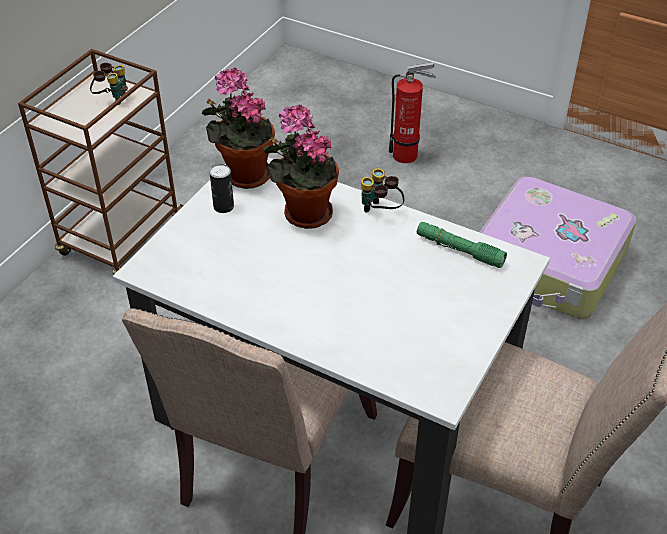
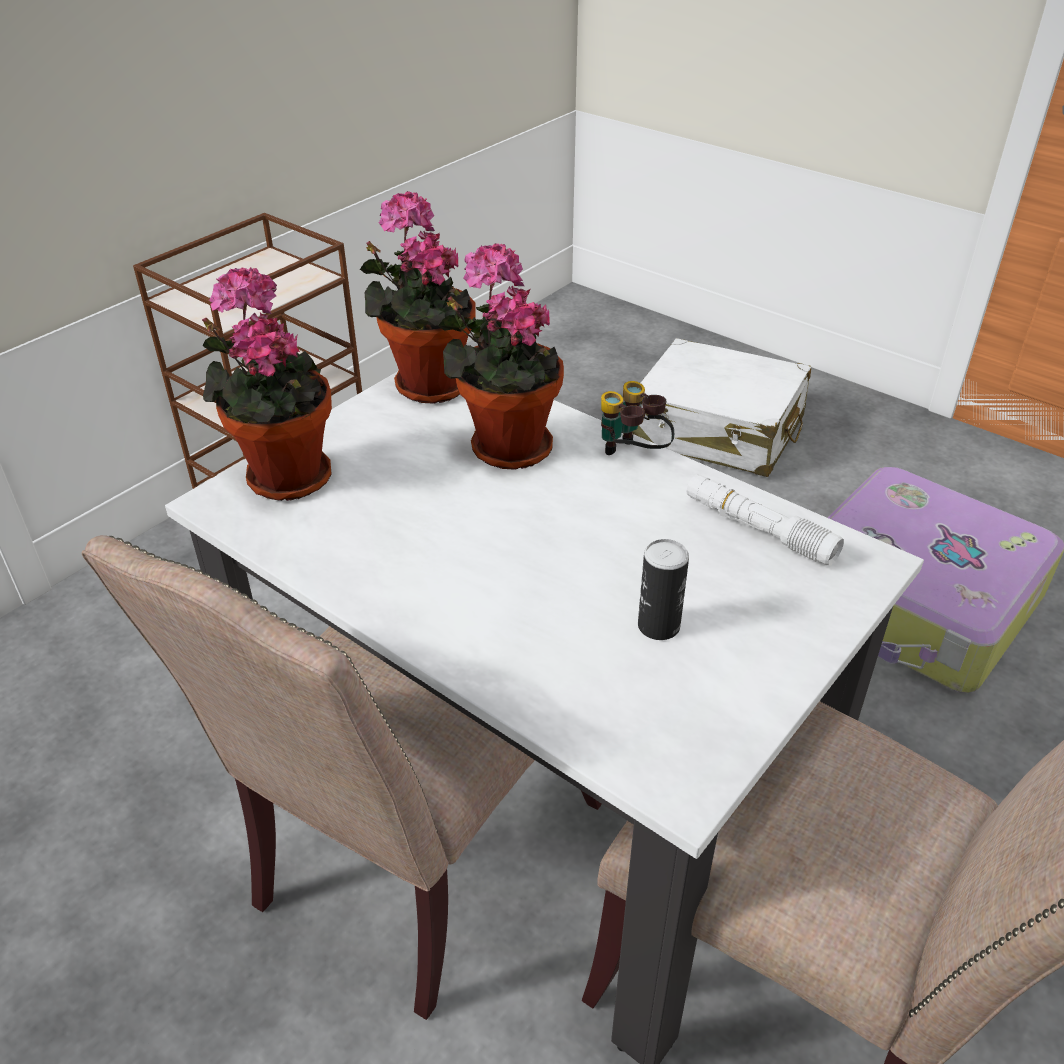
camera: 10 degrees right, 5 degrees down
(112, 98) = (277, 279): binoculars -> none
(177, 247) = (283, 474): none -> potted plant
(223, 206) = (379, 424): can -> can (658, 626)
(408, 155) = (717, 431): fire extinguisher -> white suitcase
(459, 250) = (758, 529): green flashlight -> white flashlight

